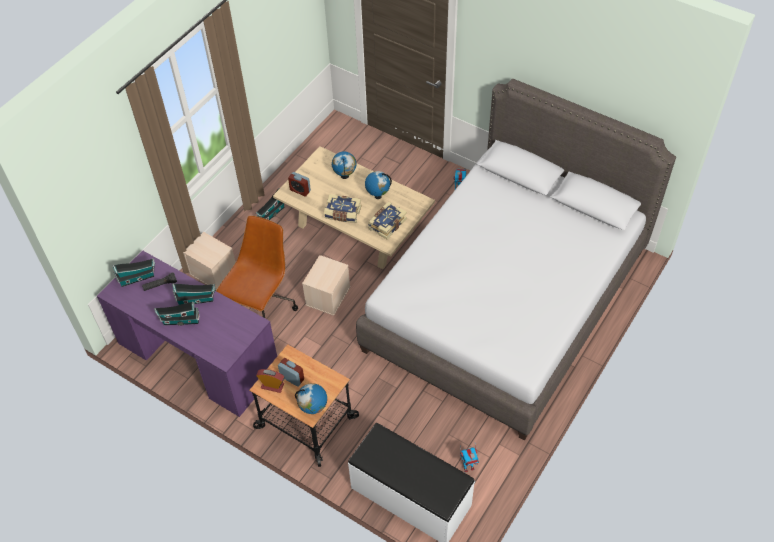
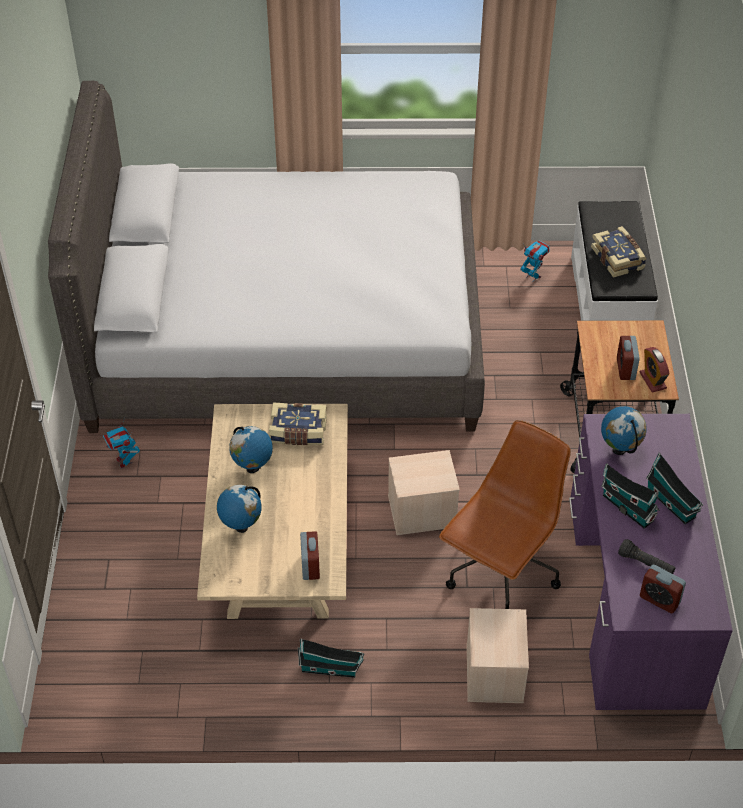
camera: 125 degrees left, 5 degrees down
(138, 278) = (659, 599): toy house -> alarm clock
(262, 307) = (501, 573): brown office chair -> brown office chair turned 135 degrees clockwise
(313, 409) = (643, 330): globe -> globe (619, 450)
(342, 213) = (316, 490): book -> book (618, 258)

